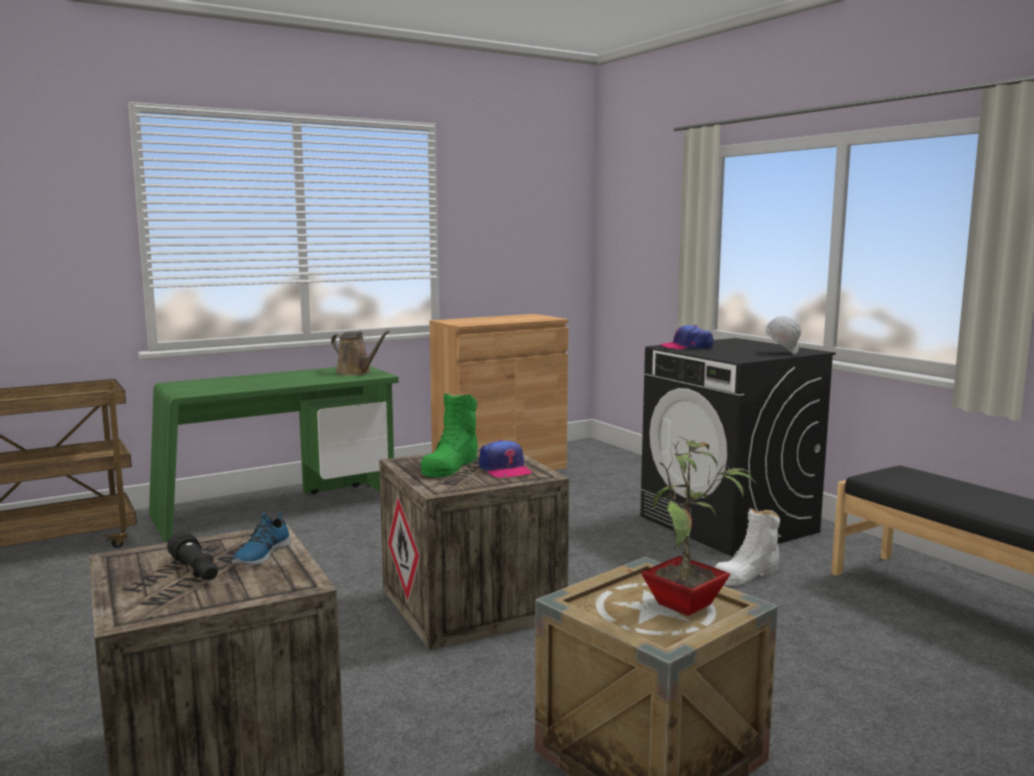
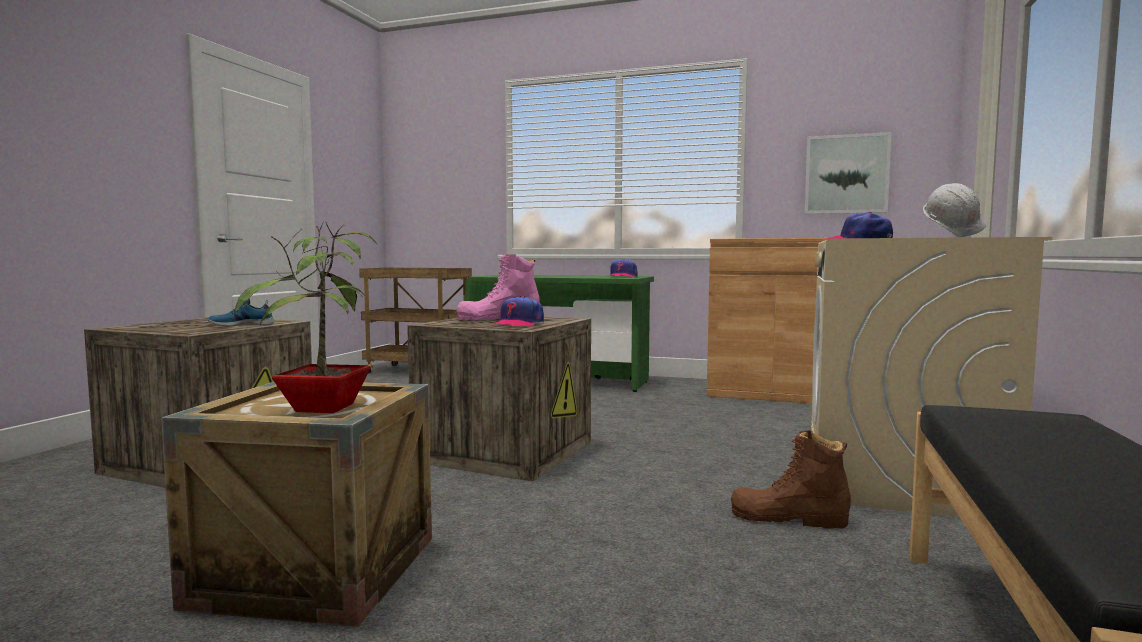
camera: 50 degrees right, 5 degrees down
(196, 571) = (201, 324): black flashlight -> none
(356, 372) = (622, 276): brown watering can -> cap
(451, 466) = (499, 319): green boot -> pink boot
(522, 249) = (846, 174): none -> picture
(729, 524) = (900, 481): black washing machine -> beige washing machine
(747, 574) = (788, 518): white boot -> brown boot

